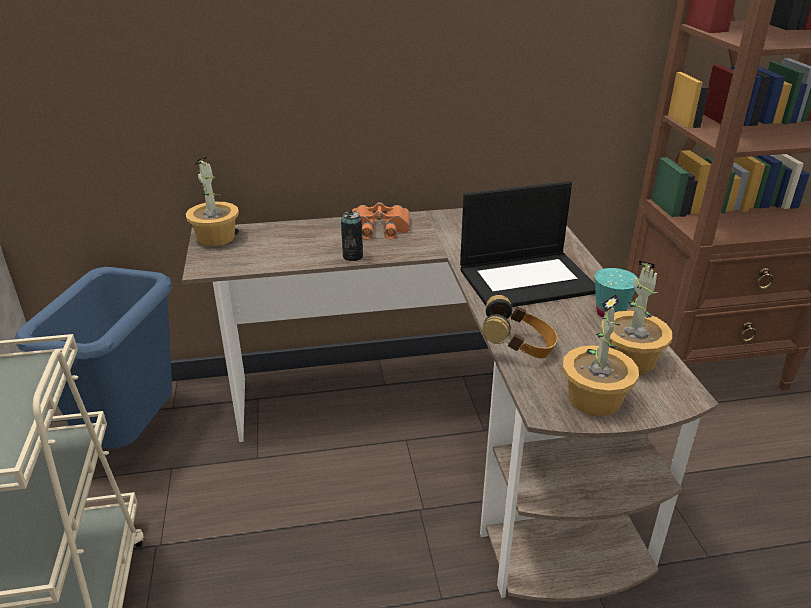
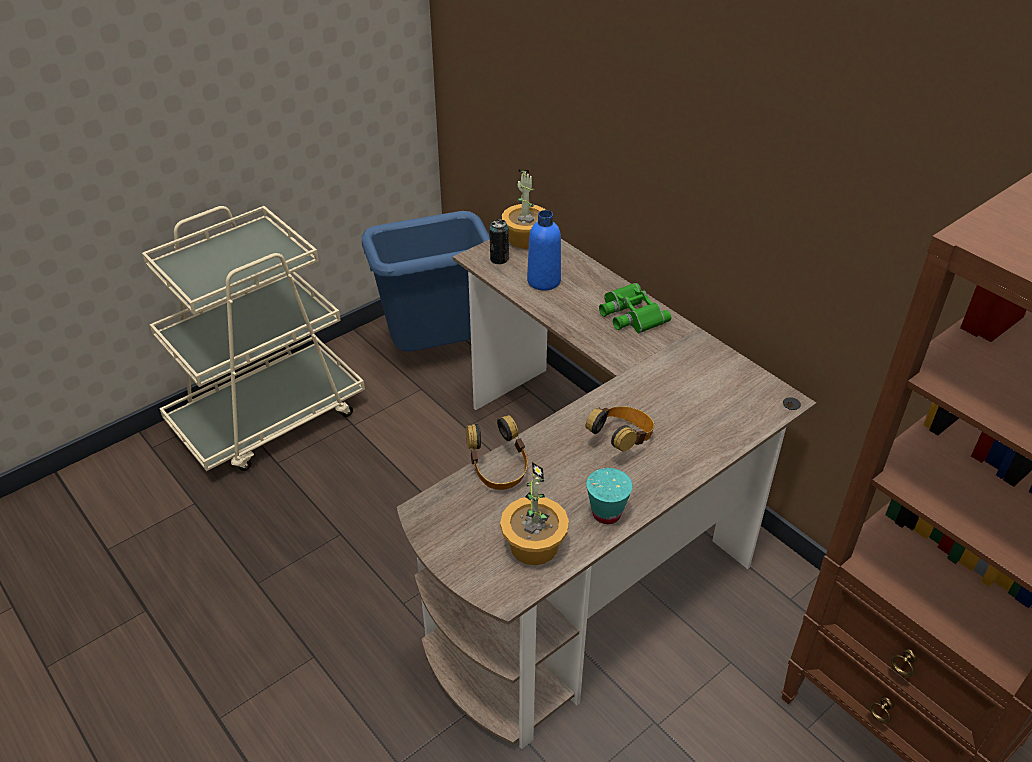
camera: 60 degrees right, 10 degrees up
(286, 248) = (544, 281): none -> blue bottle
(353, 256) = (564, 321): can -> can (499, 259)
(379, 229) = (630, 314): orange binoculars -> green binoculars
(528, 279) = (622, 440): laptop -> headphones
(595, 399) = (458, 537): potted plant -> none

